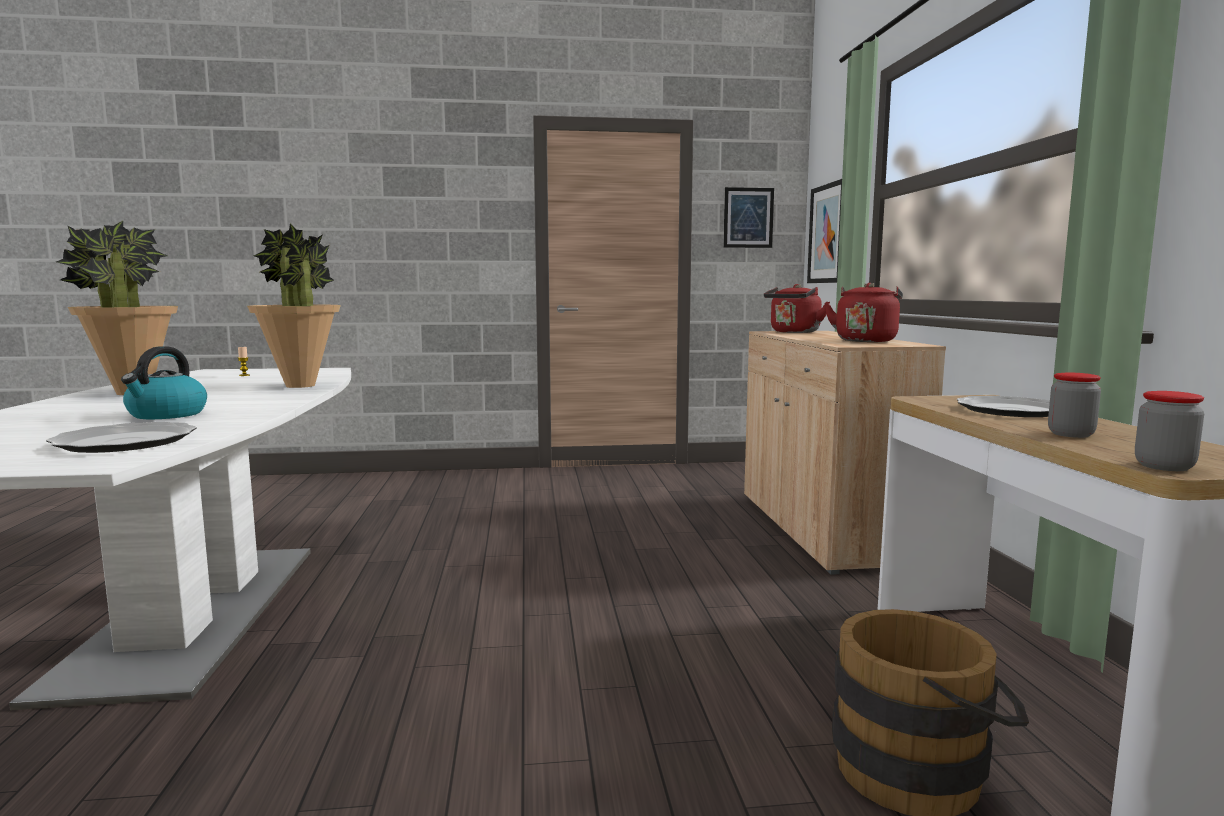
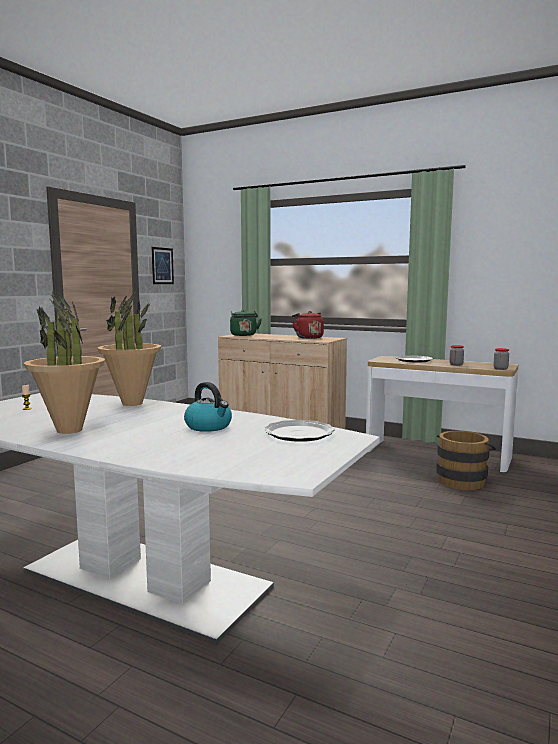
camera: 55 degrees left, 0 degrees up
(794, 332) = (244, 335): red kettle -> green kettle
(828, 234) = (215, 278): picture -> none

